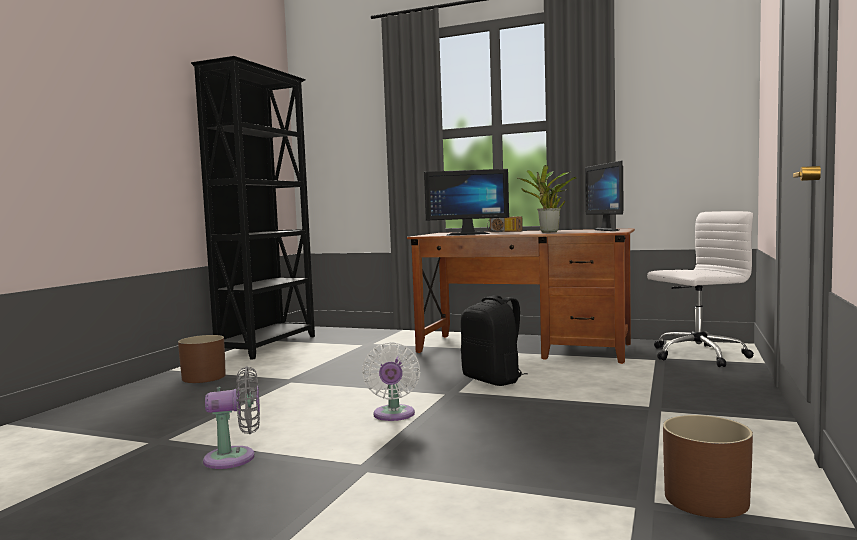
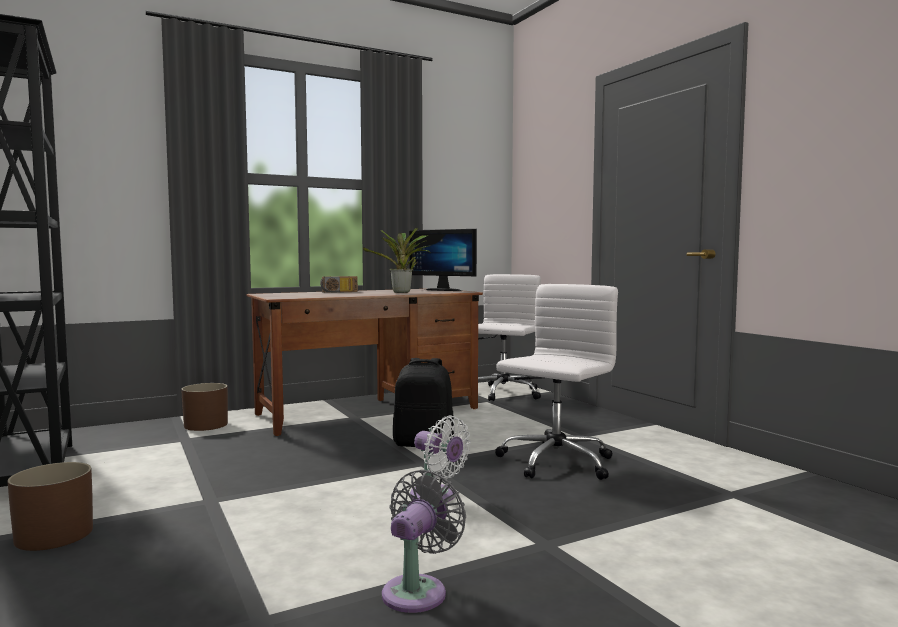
camera: 50 degrees left, 0 degrees up
(467, 234) = (327, 295): monitor -> none
(552, 421) = (554, 463): none -> white office chair
(707, 499) = (742, 480): brown planter -> brown planter (206, 425)

